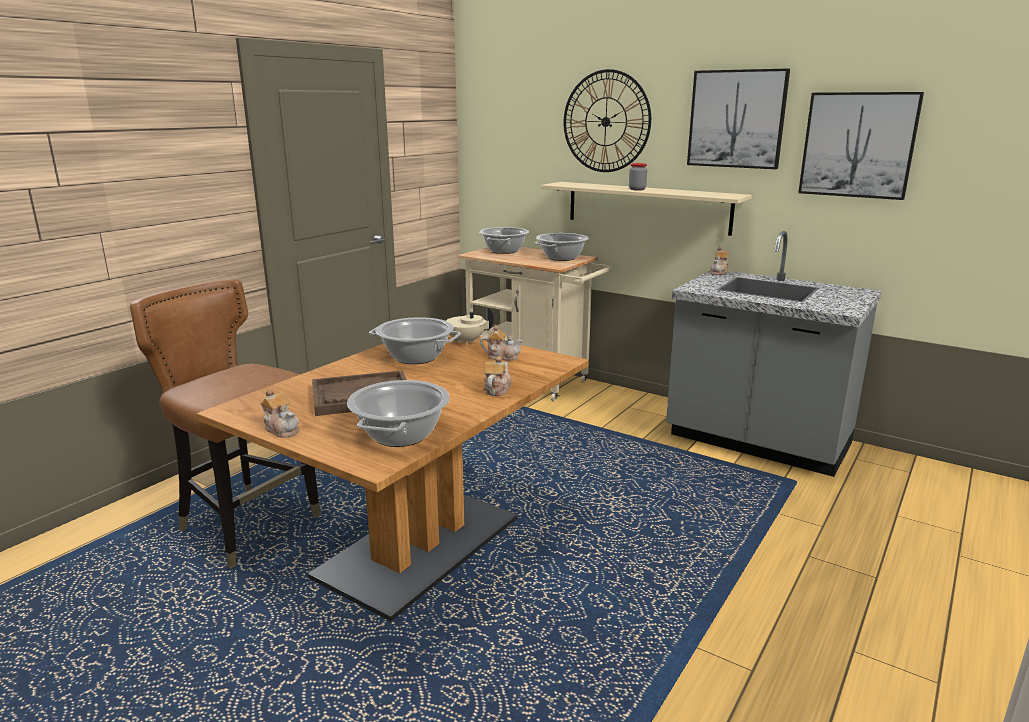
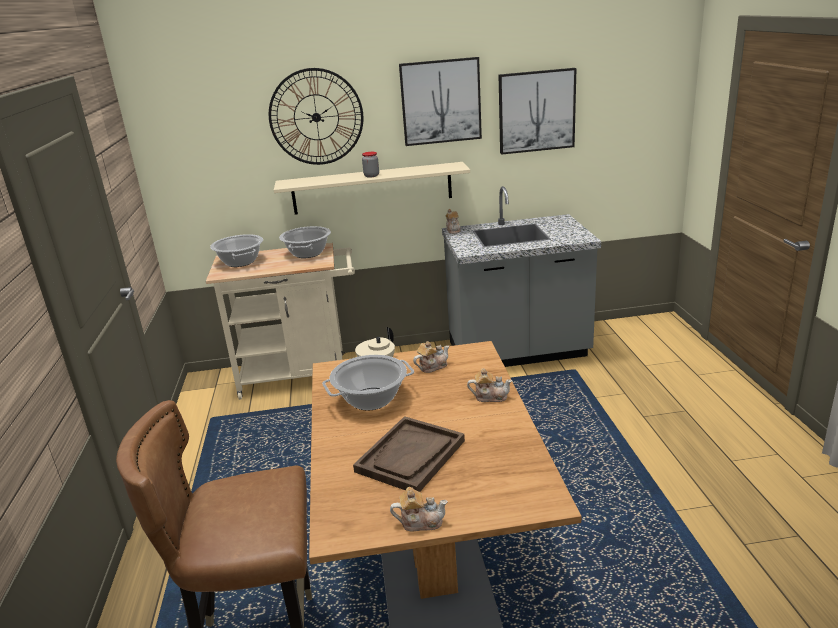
camera: 40 degrees left, 5 degrees up
(401, 435) = (513, 470): cooking pot -> none
(496, 390) = (490, 396): teapot -> teapot turned 120 degrees clockwise

